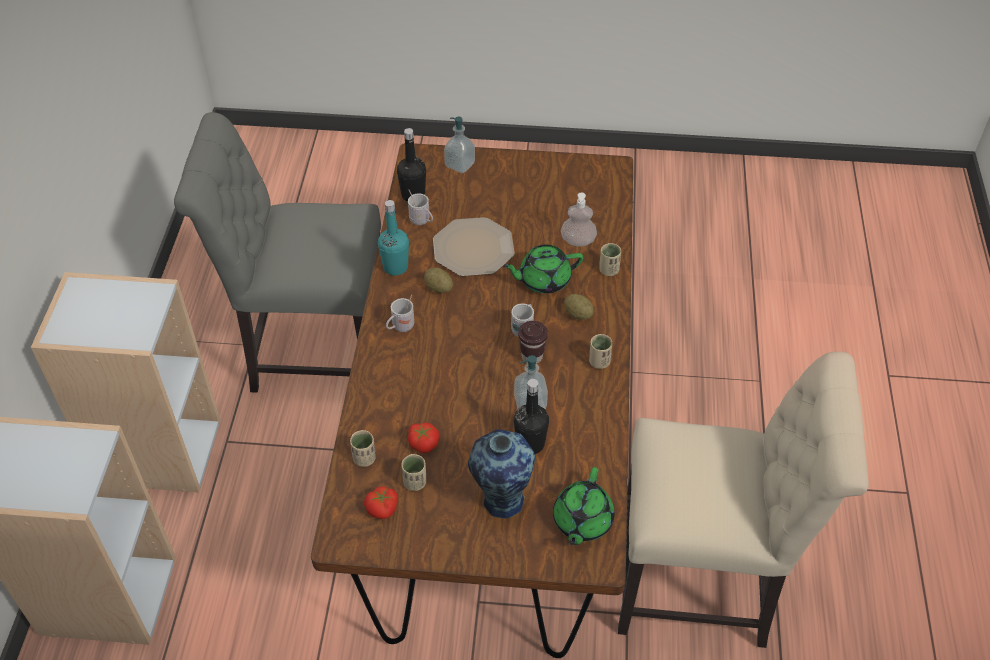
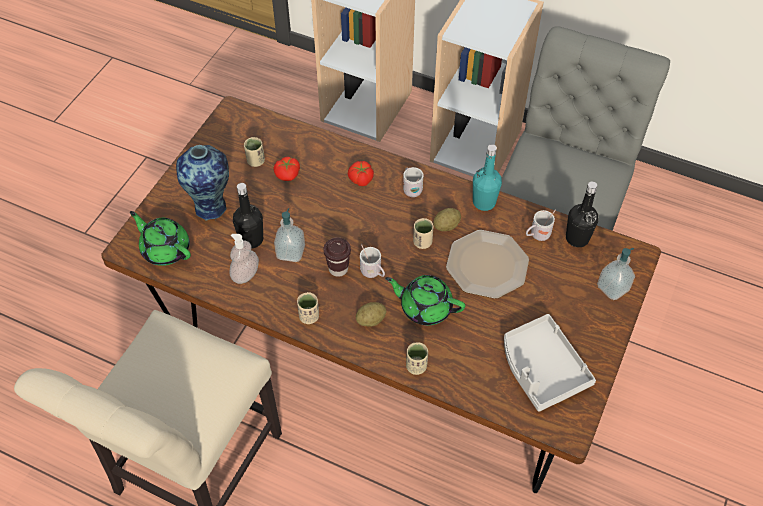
camera: 110 degrees right, 5 degrees up
(364, 458) = (292, 138): beige cup -> beige cup (422, 242)
(383, 508) = (244, 139): tomato -> tomato (360, 179)
(543, 280) = (425, 307): green teapot -> green teapot turned 75 degrees counterclockwise
(566, 193) = (542, 369): none -> grey tray
(578, 241) = (466, 354): soap dispenser -> soap dispenser (245, 274)

